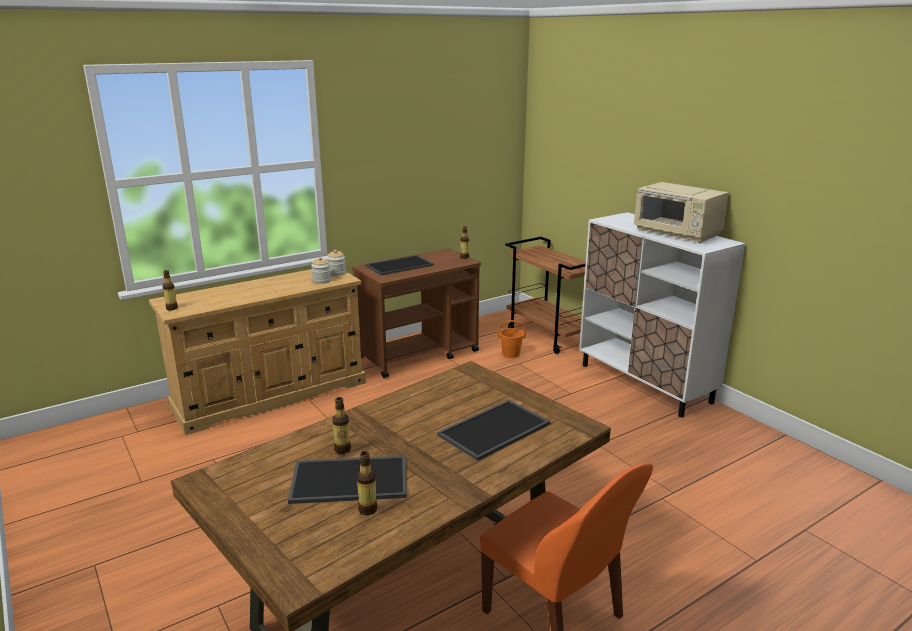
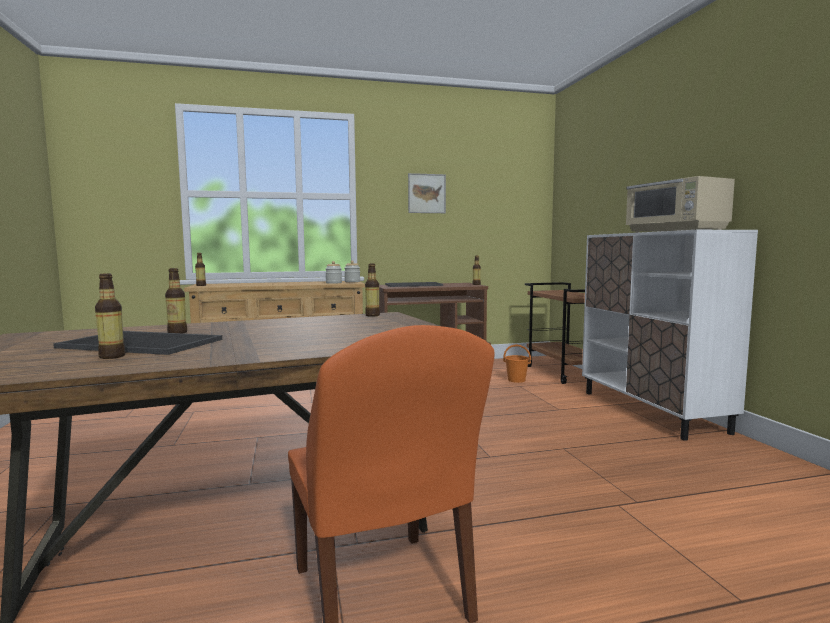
camera: 20 degrees right, 15 degrees down
(398, 149) = (426, 193): none -> picture
(460, 376) = (372, 315): none -> bottle
(494, 430) = (348, 335): tray -> none

